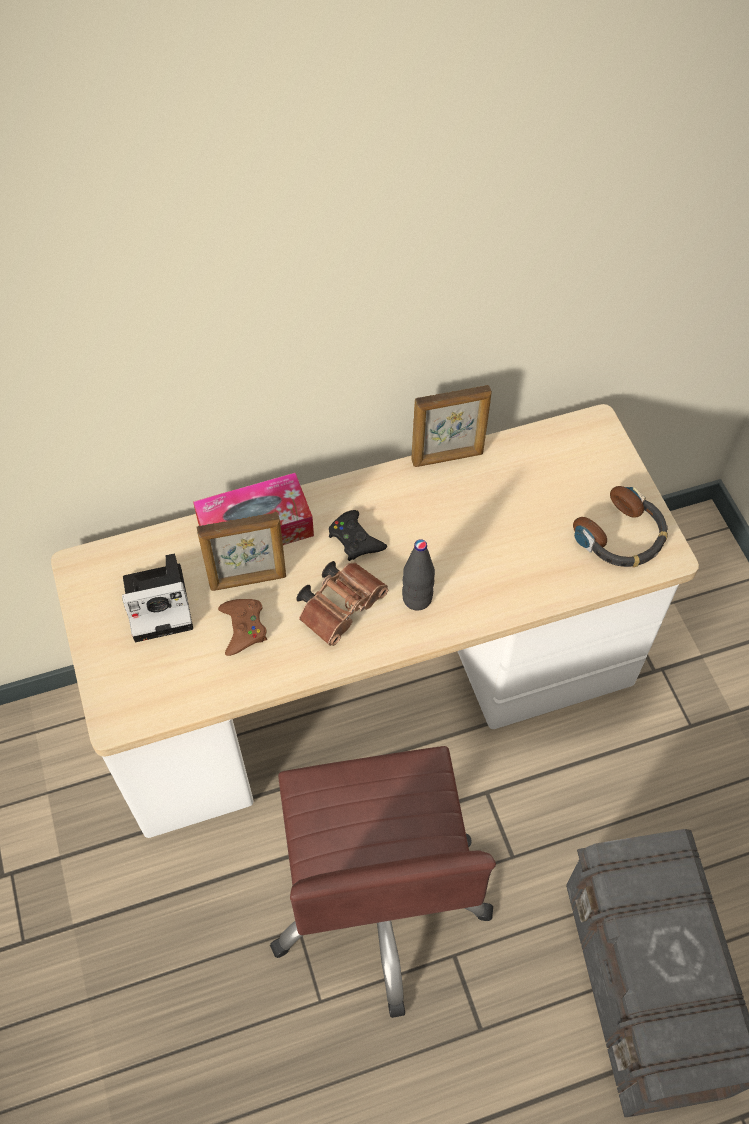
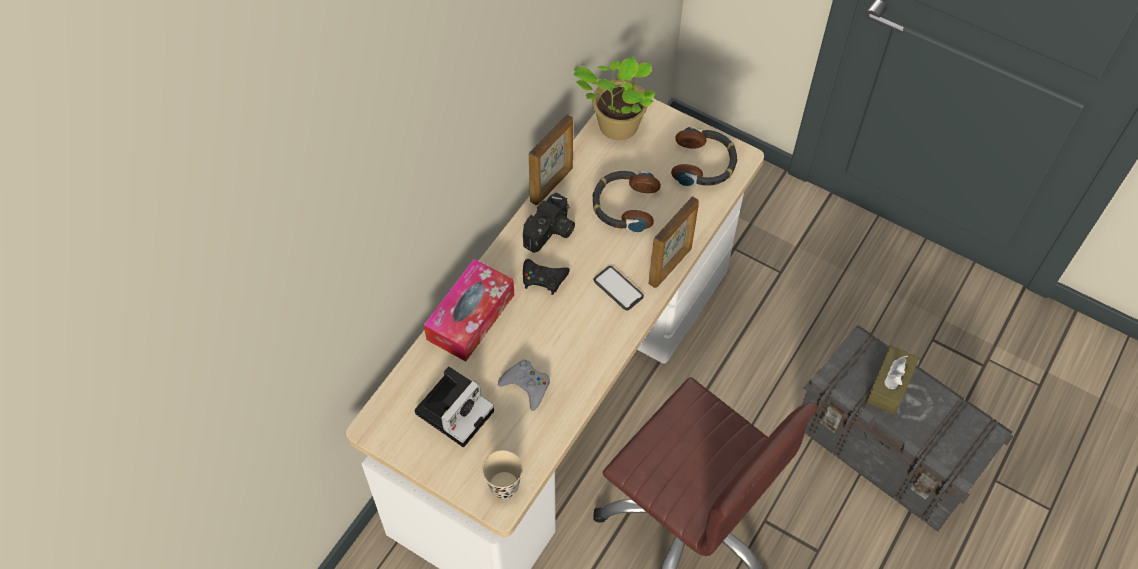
camera: 40 degrees left, 0 degrees up
(134, 705) = (504, 486): none -> beige cup
(243, 628) = (526, 386): brown game controller -> grey game controller
(248, 580) = (499, 353): picture frame -> picture frame (670, 266)
(342, 606) = (576, 326): brown binoculars -> none
(403, 502) = (551, 233): none -> camera
(417, 599) = (618, 288): black bottle -> phone
(500, 523) = (624, 205): none -> headphones
(563, 442) = (615, 126): none -> potted plant
(665, 917) = (889, 385): none -> brown tissue box

